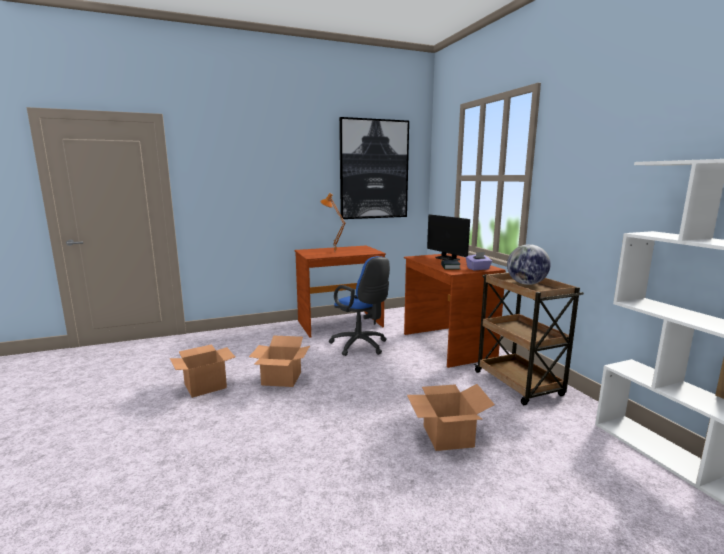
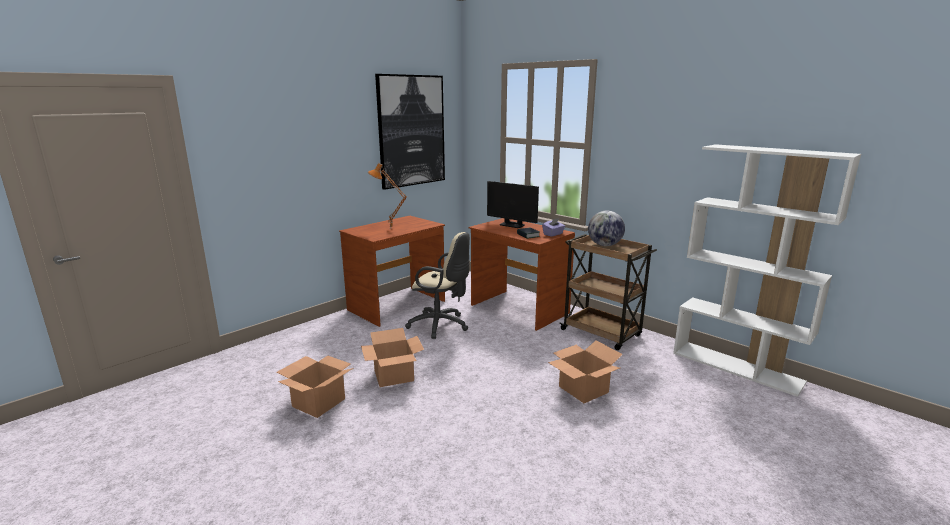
camera: 25 degrees left, 5 degrees up
(361, 346) = (441, 325): blue office chair -> beige office chair

